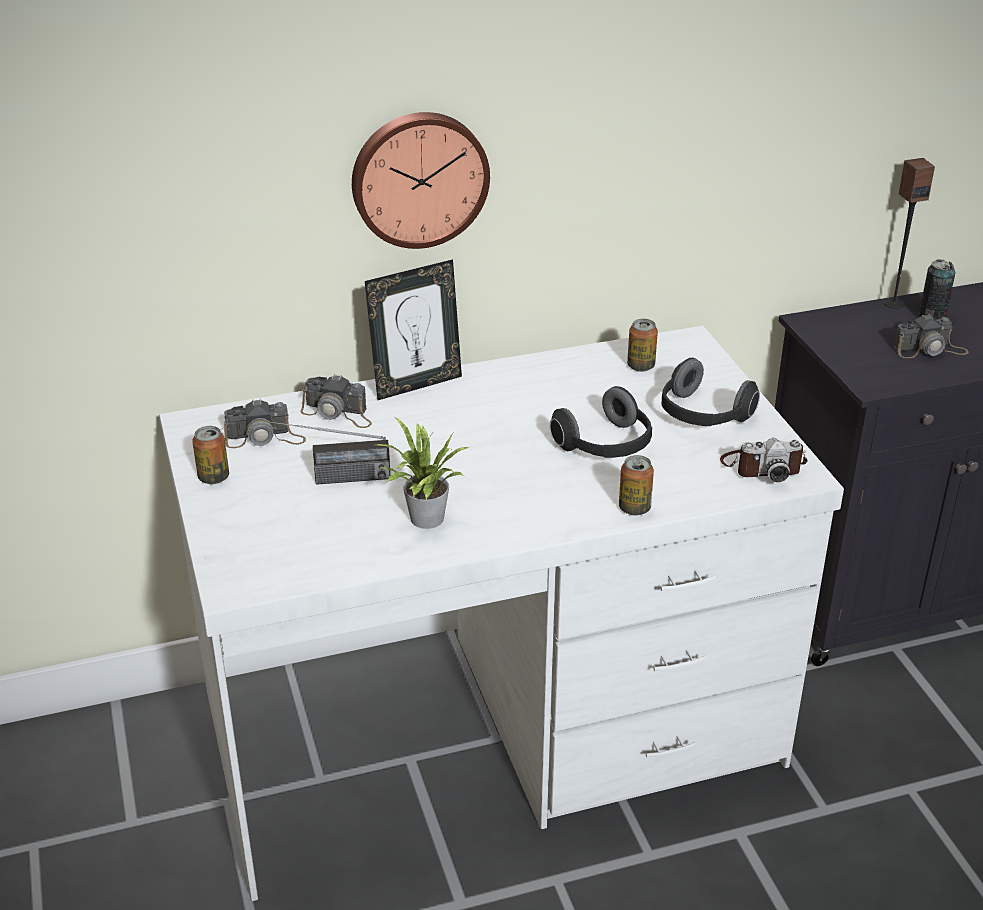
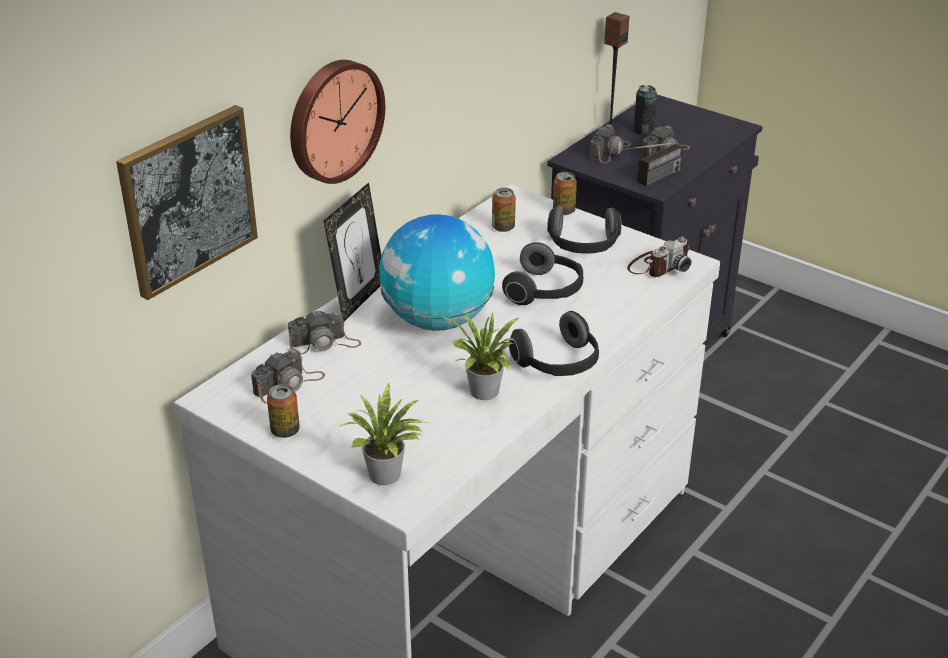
camera: 35 degrees left, 0 degrees up
(201, 211) = (188, 200): none -> picture
(247, 557) = (388, 477): none -> potted plant
(332, 479) = (380, 393): radio -> radio (650, 181)
(466, 432) = (438, 320): none -> globe
(530, 523) = (558, 364): none -> headphones
(634, 508) = (612, 325): can -> can (564, 211)
(864, 327) = (610, 151): none -> camera

